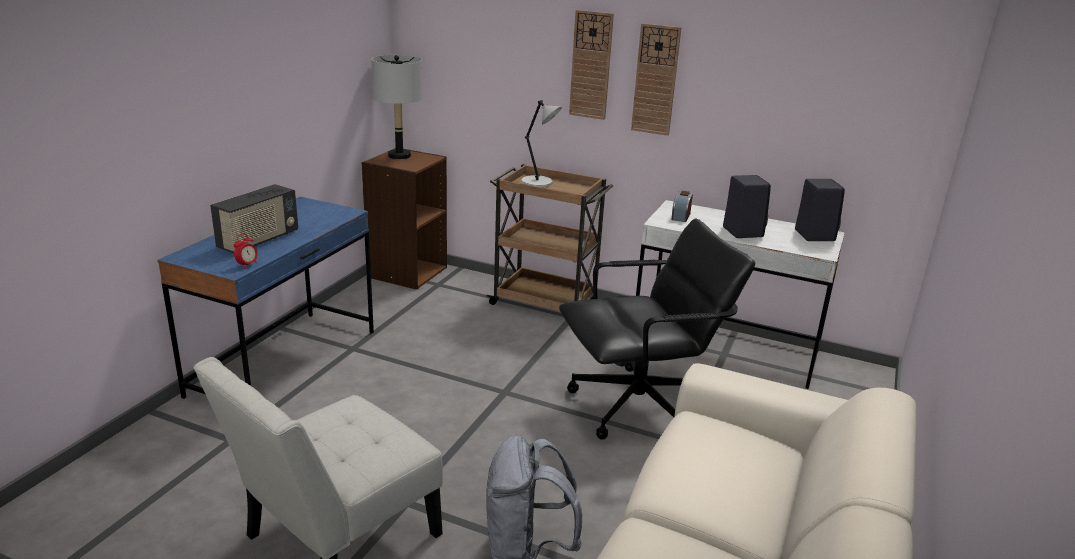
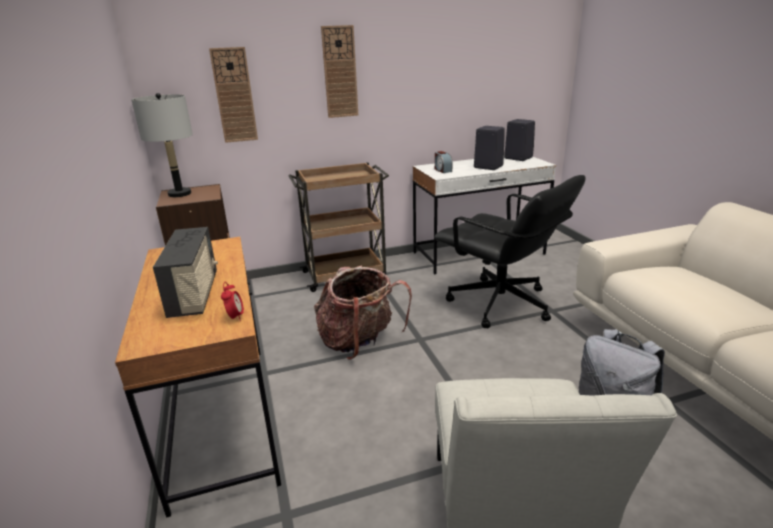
camera: 40 degrees left, 0 degrees up
(285, 363) = (223, 418): blue desk -> brown desk
(453, 366) = (359, 342): none -> backpack
(538, 182) = (324, 178): grey table lamp -> none
(639, 407) = (500, 304): black office chair -> black office chair turned 105 degrees clockwise
(655, 80) = (392, 75): wall clock -> wall clock (234, 95)

